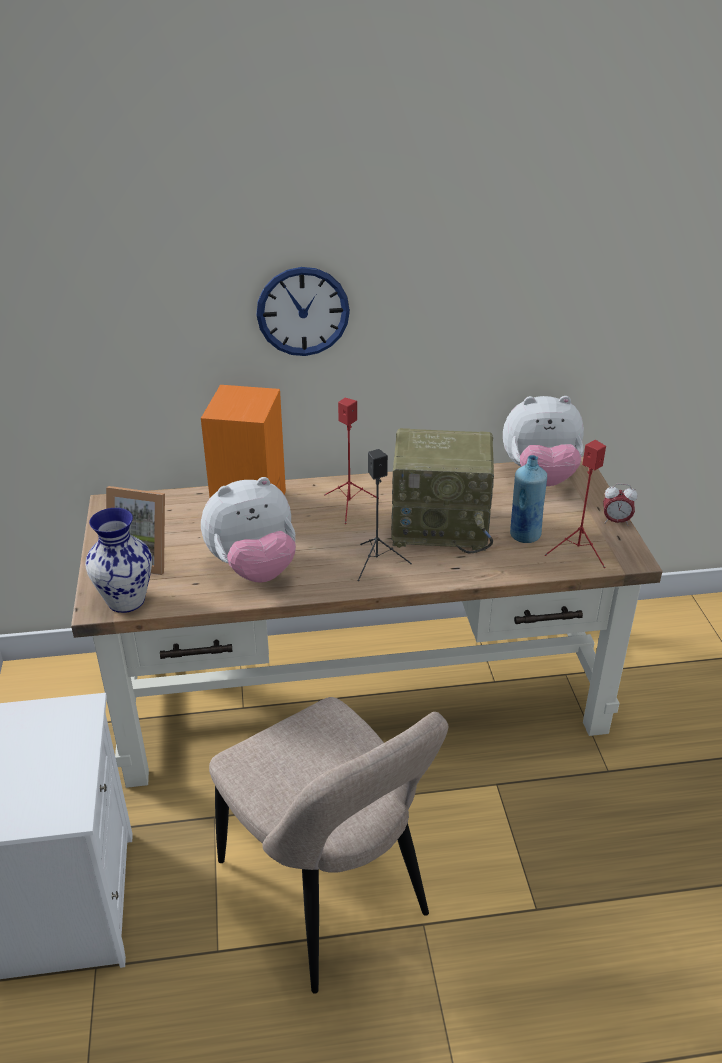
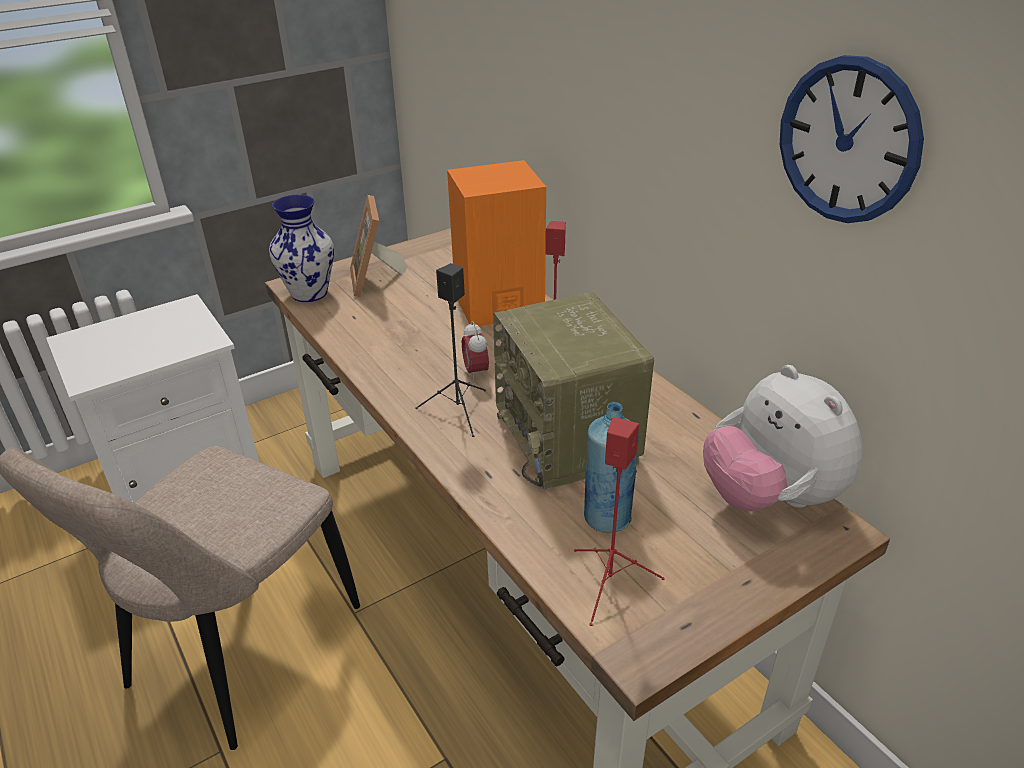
camera: 65 degrees right, 0 degrees up
(254, 569) = (395, 339): plush toy -> none
(303, 311) = (604, 107): wall clock -> wall clock (848, 141)
(616, 521) = (727, 612): alarm clock -> alarm clock (476, 372)

